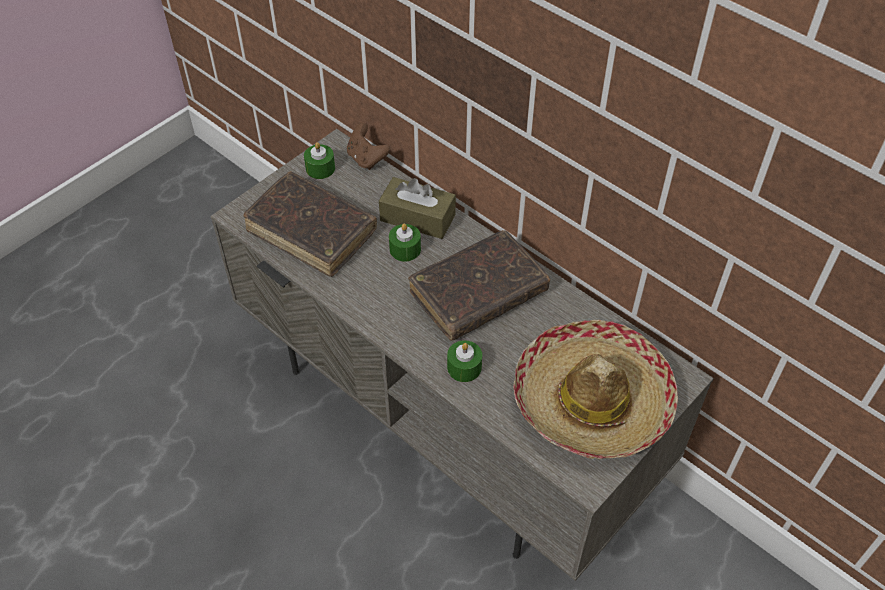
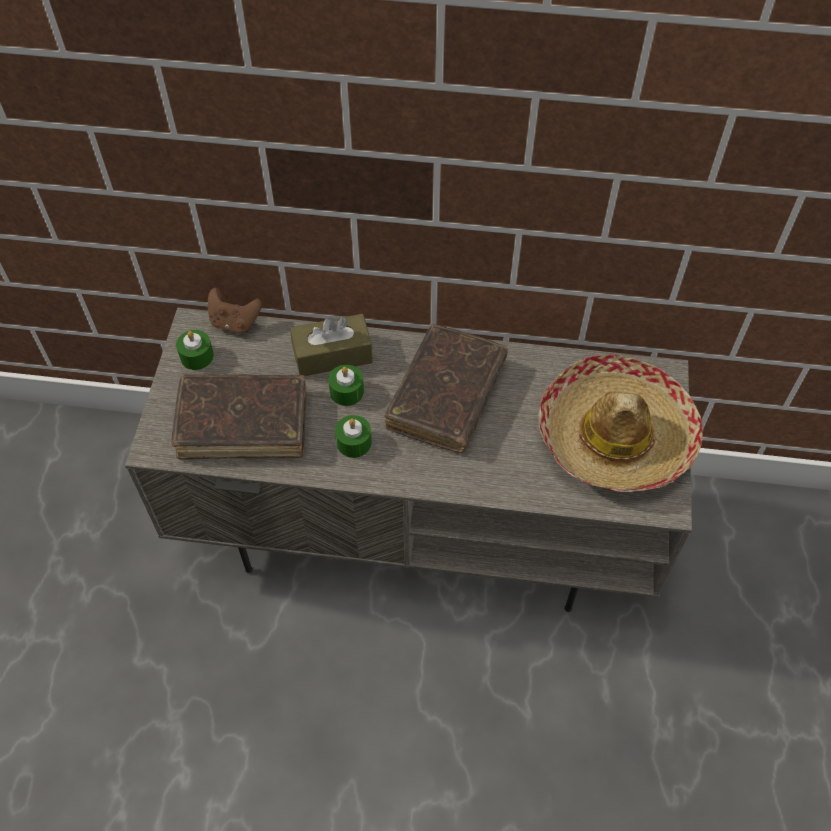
camera: 35 degrees left, 5 degrees up
(464, 367) = (490, 470): green candle -> green candle (354, 442)

